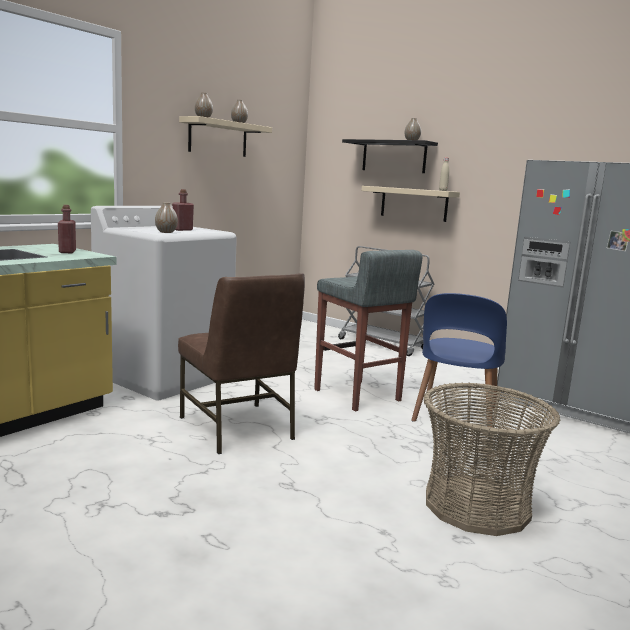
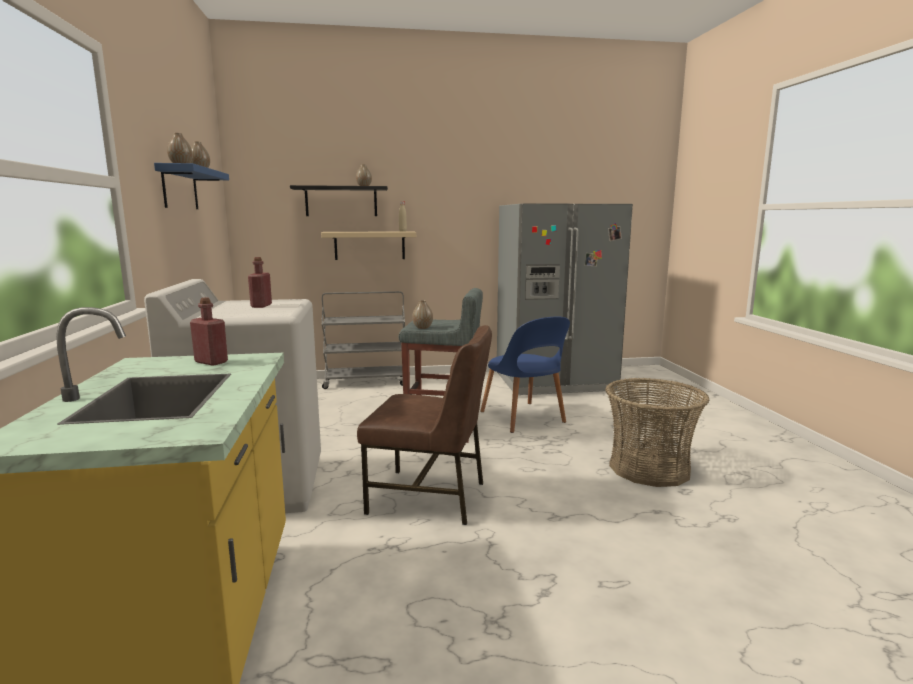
camera: 45 degrees left, 0 degrees up
(166, 232) = (271, 312): vase -> vase (422, 327)
(218, 138) = (180, 188): beige shelf -> blue shelf

